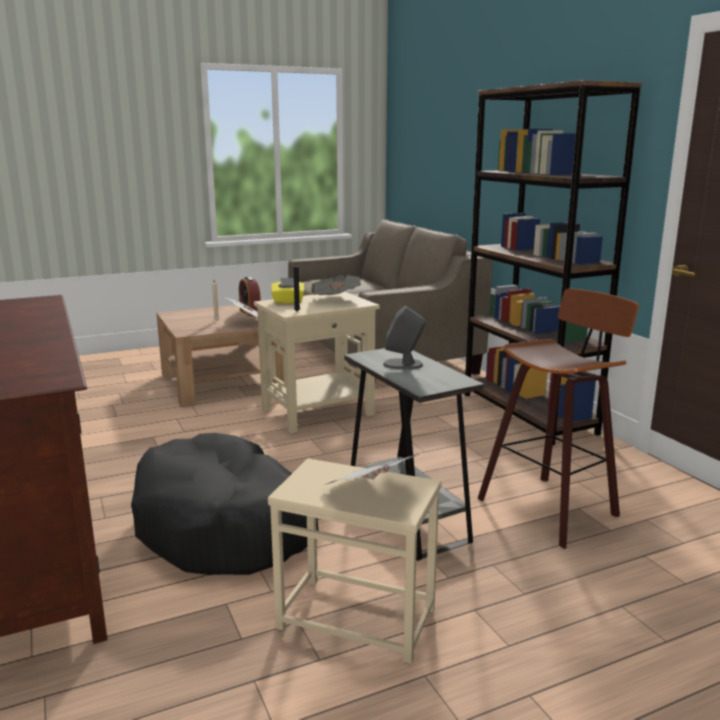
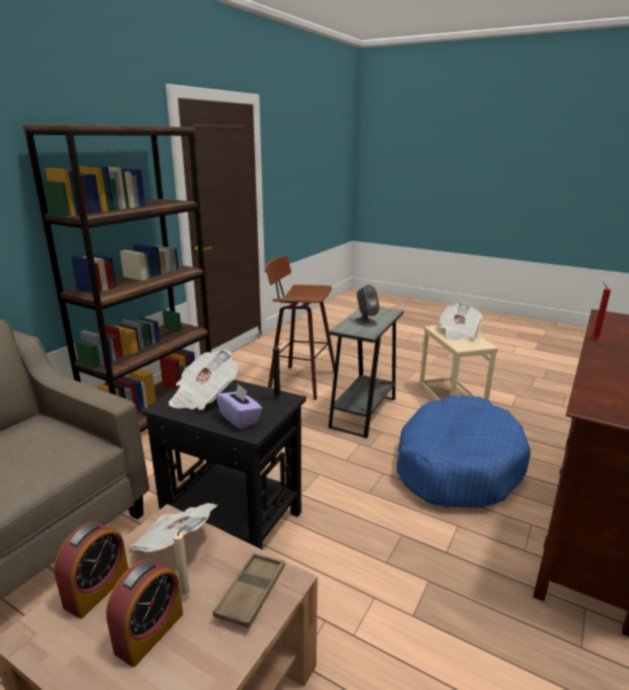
camera: 125 degrees left, 5 degrees up
(62, 341) = (594, 339): none -> red candle
(194, 328) = (251, 593): none -> brown tray
(211, 315) = (149, 632): none -> alarm clock
(225, 526) = (456, 465): black dog bed -> blue dog bed
(288, 302) = (240, 419): yellow tissue box -> purple tissue box
(318, 412) = (234, 521): beige side table -> black side table

